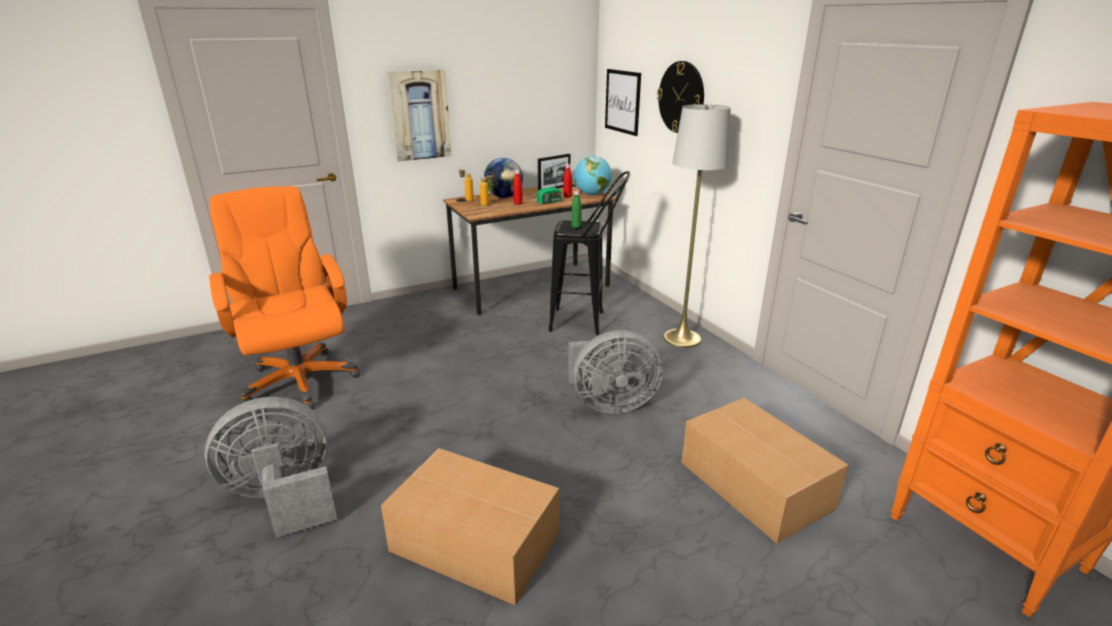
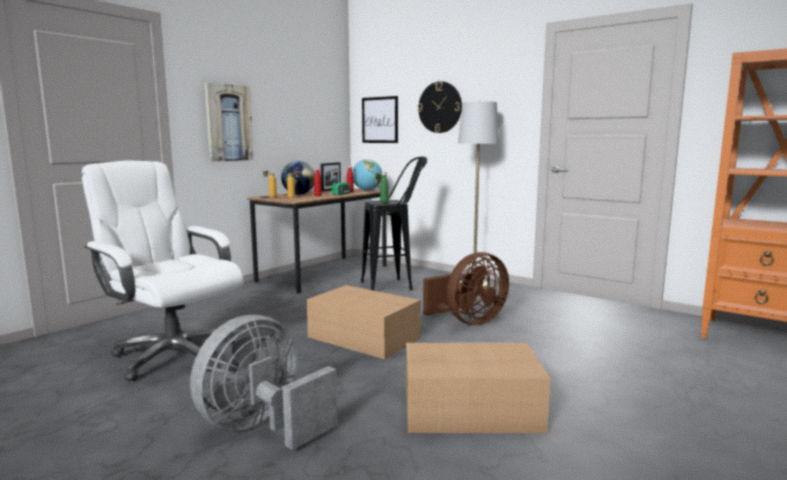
camera: 25 degrees left, 15 degrees down
(299, 380) = (173, 355): orange office chair -> white office chair
(610, 403) = (469, 321): grey fan -> brown fan
(754, 483) = (611, 339): cardboard box -> cardboard box (363, 337)

